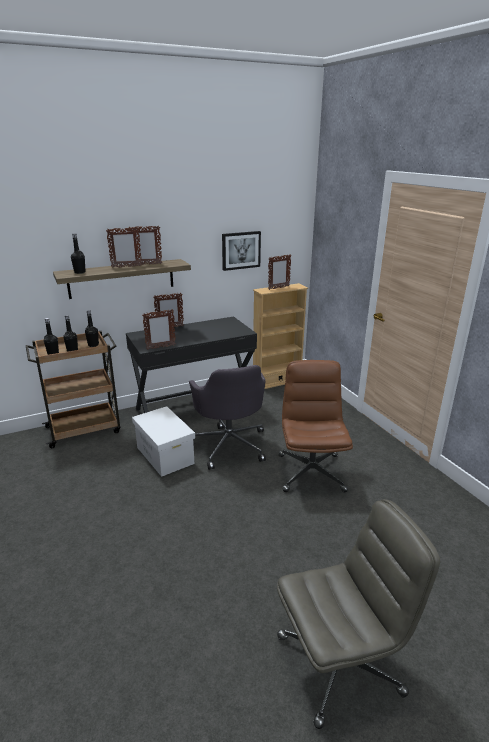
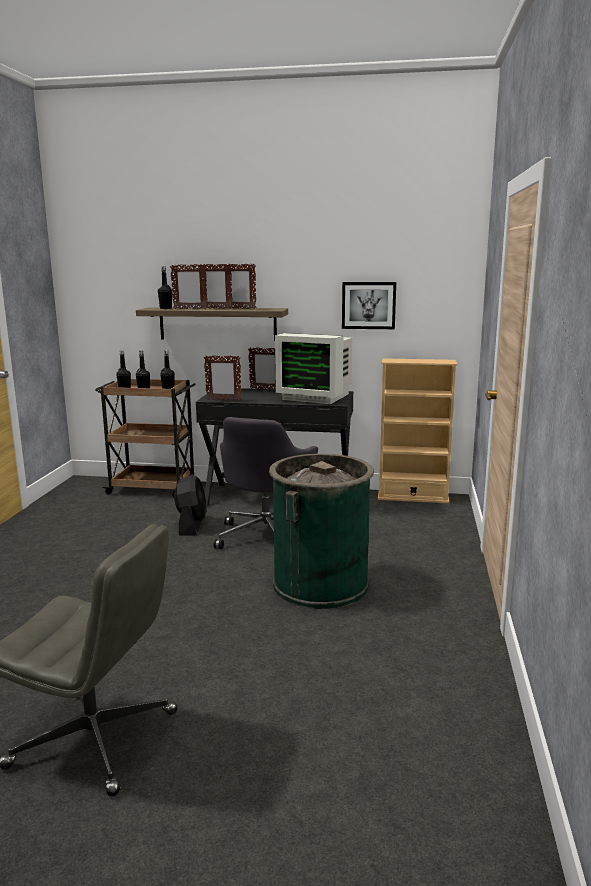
camera: 35 degrees right, 10 degrees down
(164, 455) = (191, 525): white storage box -> black fan
(220, 328) = (316, 396): none -> monitor
(278, 288) = (415, 360): picture frame -> picture frame (190, 309)
(310, 472) = (321, 584): brown office chair -> green trash can

